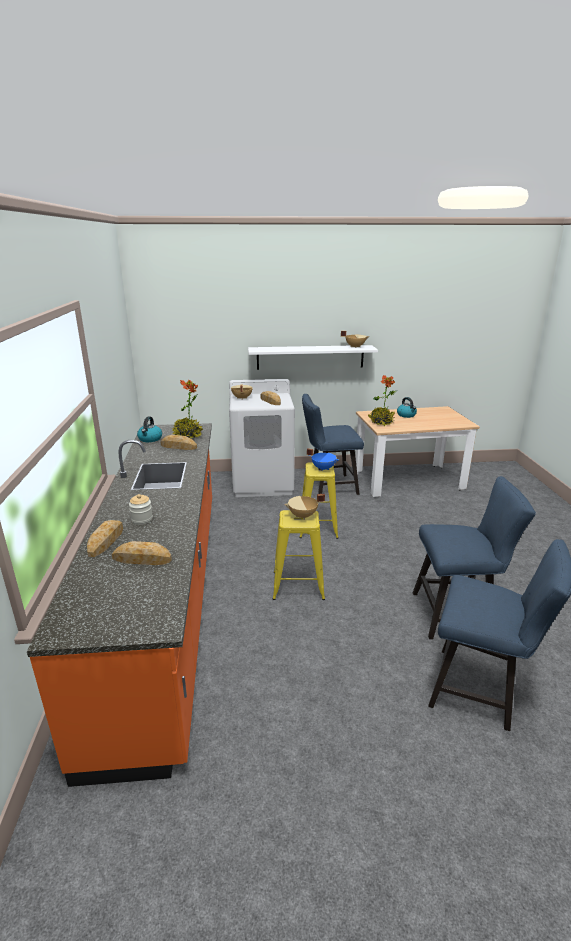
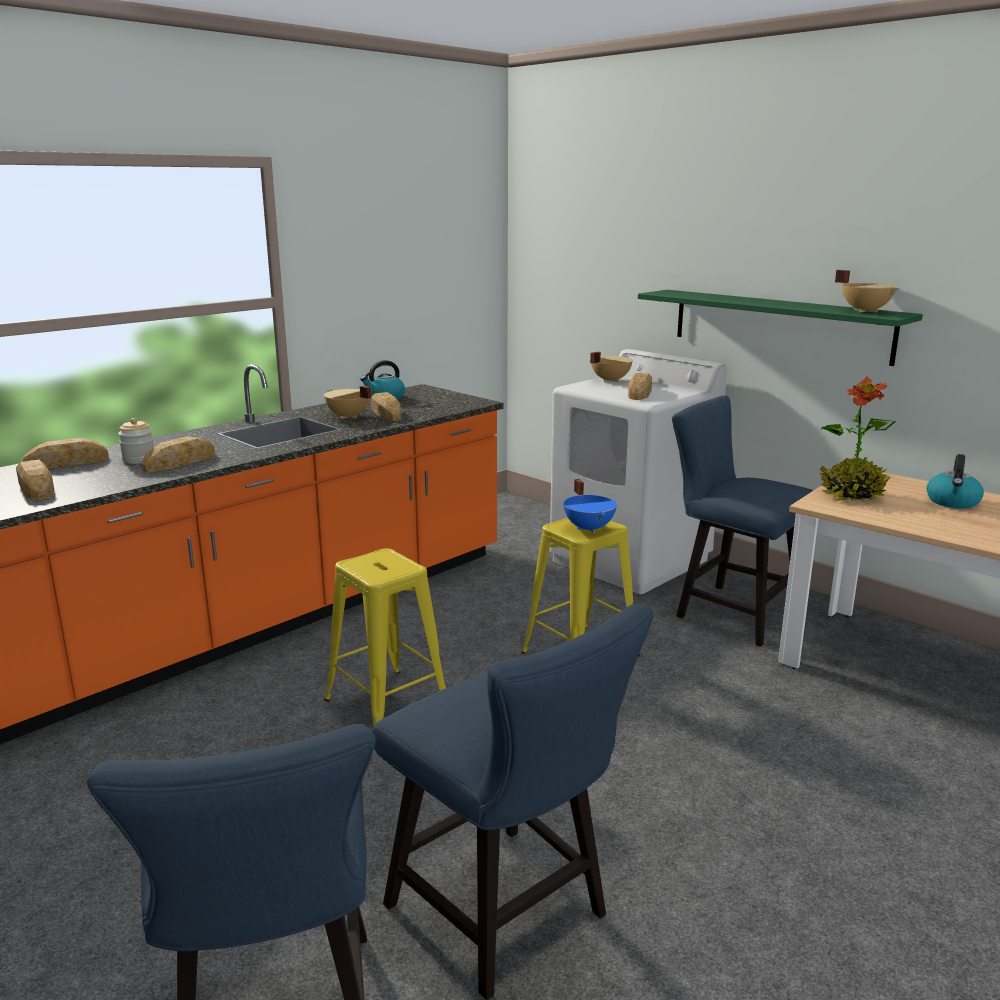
camera: 50 degrees right, 5 degrees down
(169, 510) = (179, 462): none -> bread
(188, 435) = (433, 406): potted plant -> none
(303, 516) = (390, 566): beige cooking pot -> beige cooking pot (348, 417)
(310, 357) = (779, 325): white shelf -> green shelf

